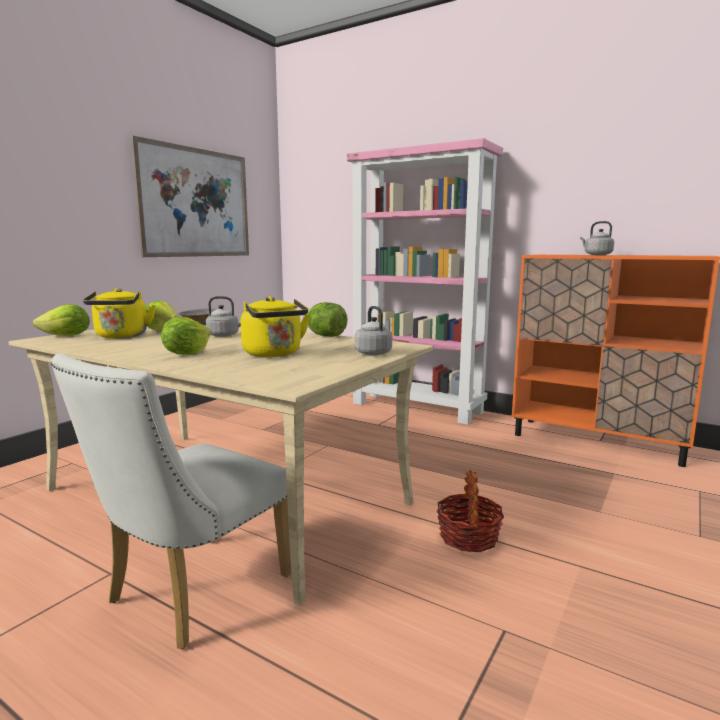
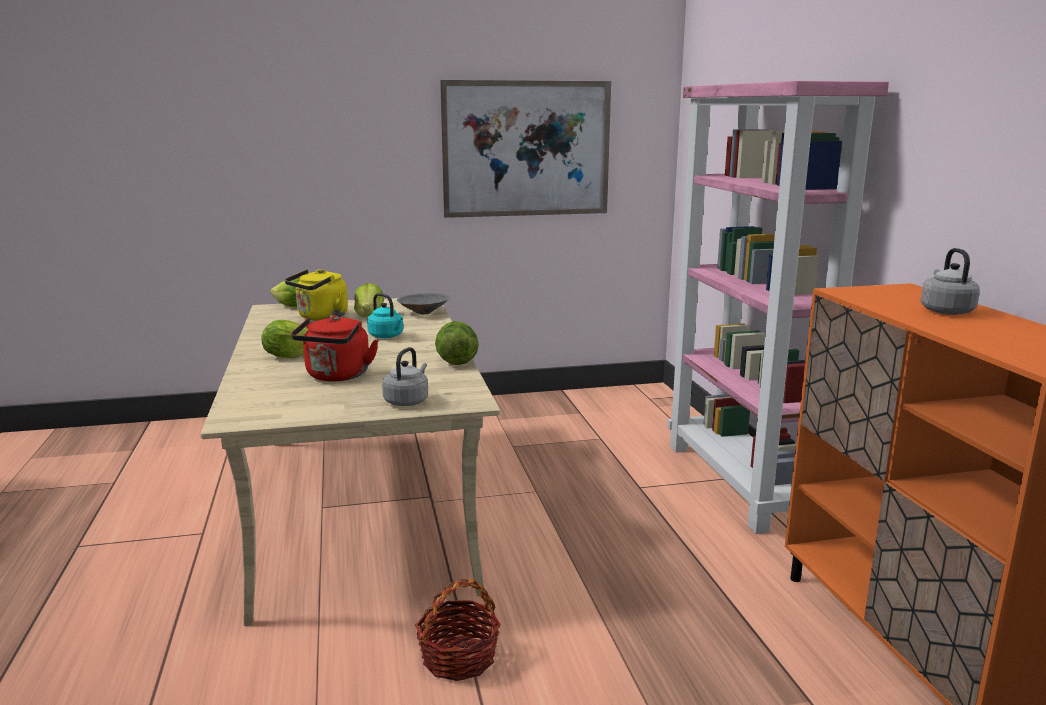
camera: 45 degrees right, 5 degrees up
(189, 594) = (209, 575): white chair -> none
(225, 335) = (387, 336): grey kettle -> turquoise kettle
(274, 354) = (337, 376): yellow kettle -> red kettle

